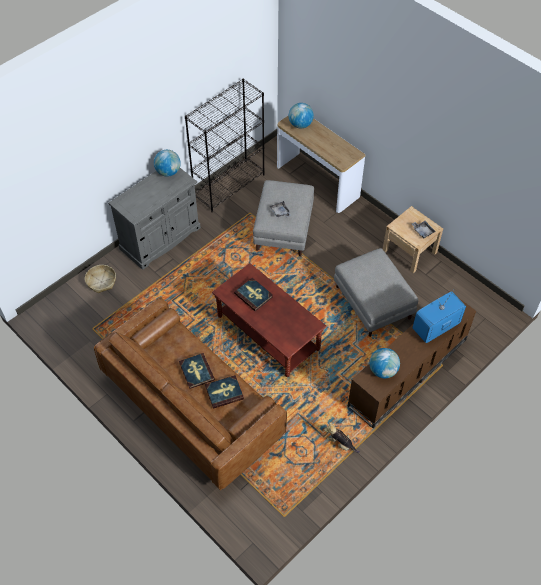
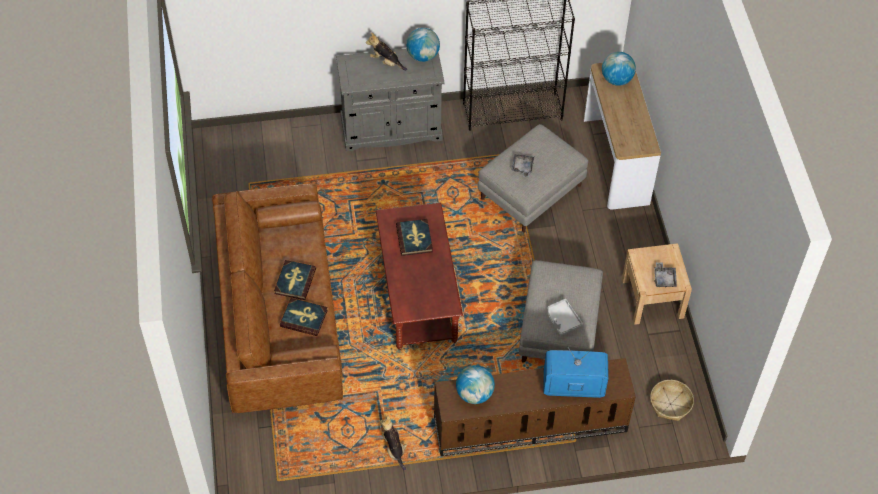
camera: 35 degrees right, 0 degrees up
(101, 281) = (295, 140): basket -> basket (670, 404)
(147, 189) = (386, 62): none -> plush toy
(387, 292) = (562, 320): none -> grey tray

